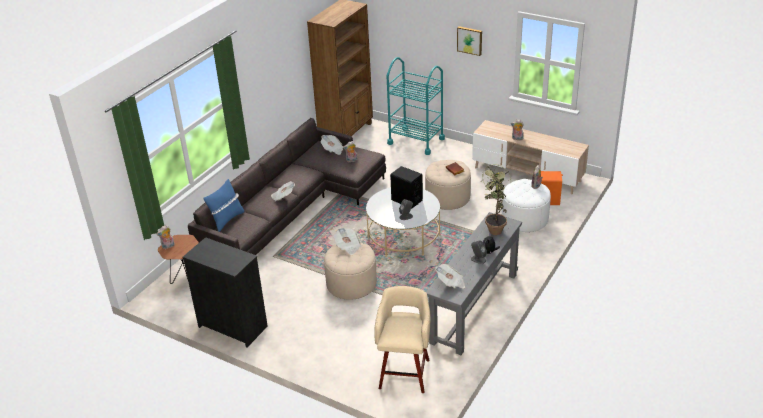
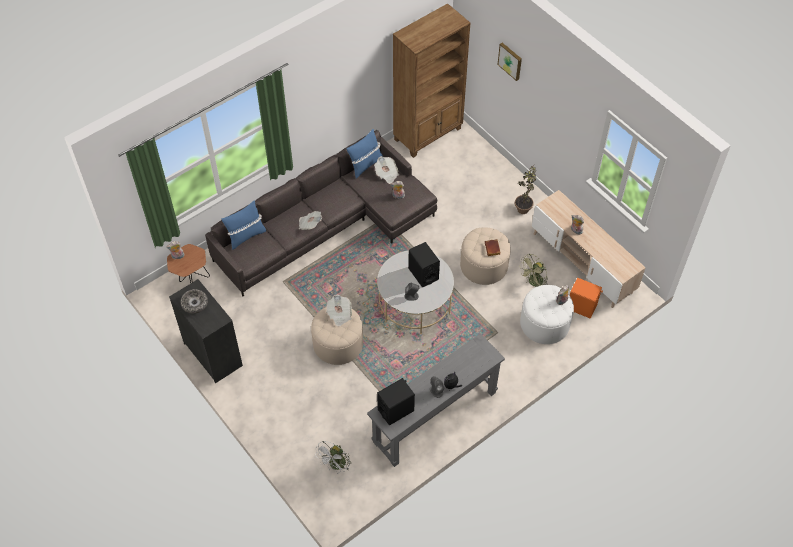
camera: 20 degrees right, 20 degrees up
(212, 254) = (195, 303): none -> bowl
(310, 150) = (365, 165): none -> blue pillow
(404, 372) = (336, 465): beige stool -> white fan
(416, 141) = (493, 172): turquoise cart -> none
(451, 283) = (396, 410): newspaper -> black speaker
(470, 40) = (561, 108): picture -> picture (510, 61)
(495, 228) = (474, 357): potted plant -> potted plant (524, 206)

